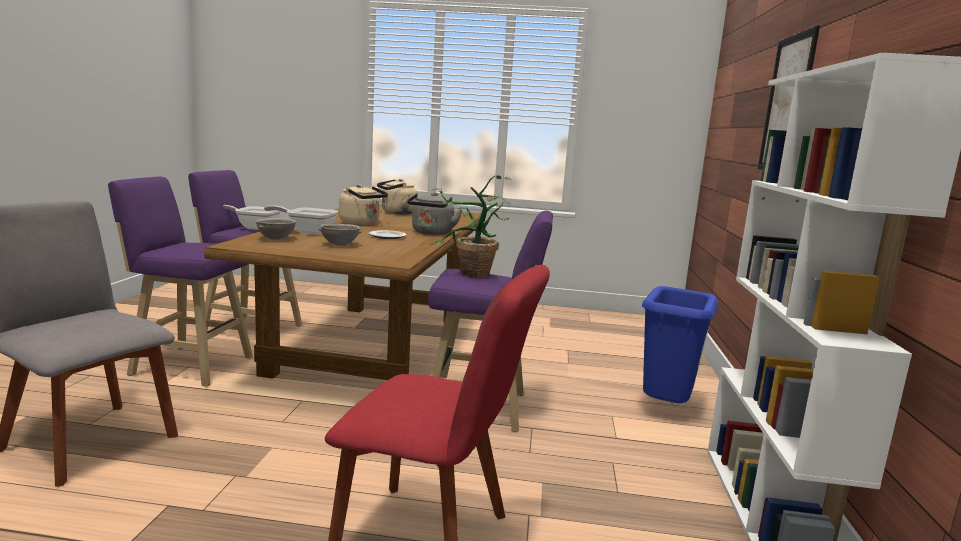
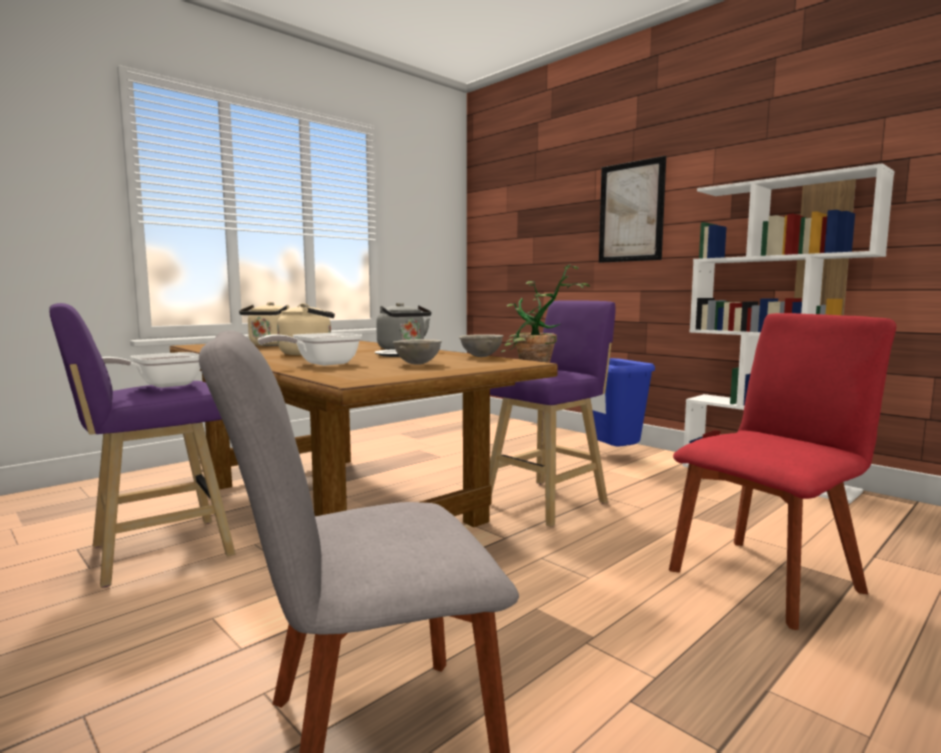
camera: 50 degrees left, 5 degrees down
(188, 365) = (205, 617): purple stool -> none
(275, 239) = (344, 372): grey bowl -> grey bowl (480, 357)

